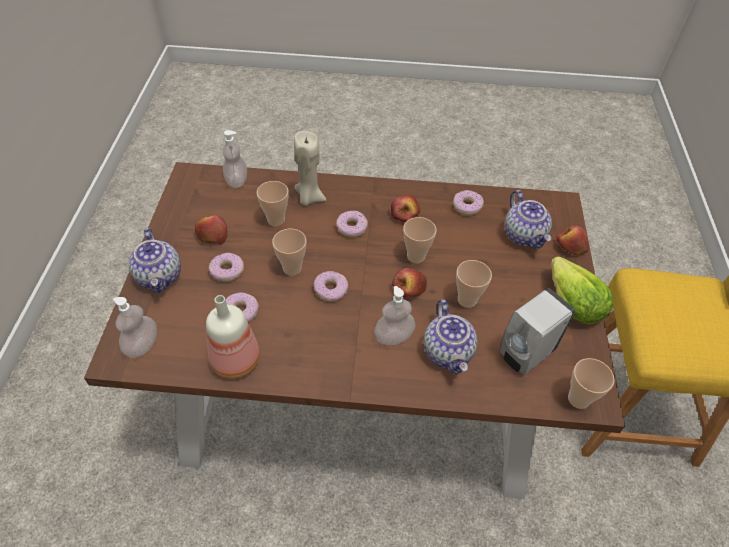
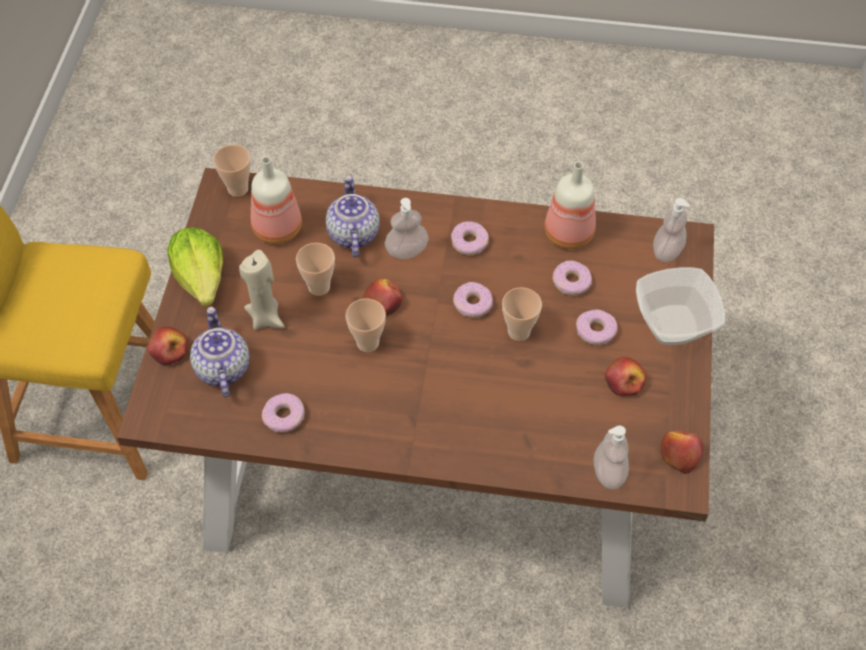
camera: 175 degrees left, 5 degrees up
(160, 276) = (672, 326): teapot -> bowl
(276, 220) = (545, 402): cup -> none
(309, 198) = (502, 438): beige candle -> beige candle (266, 317)
(351, 227) = (445, 387): donut -> donut (469, 242)
(404, 214) = (372, 406): apple -> apple (679, 454)
(524, 355) = (276, 228): white soap dispenser -> bottle

